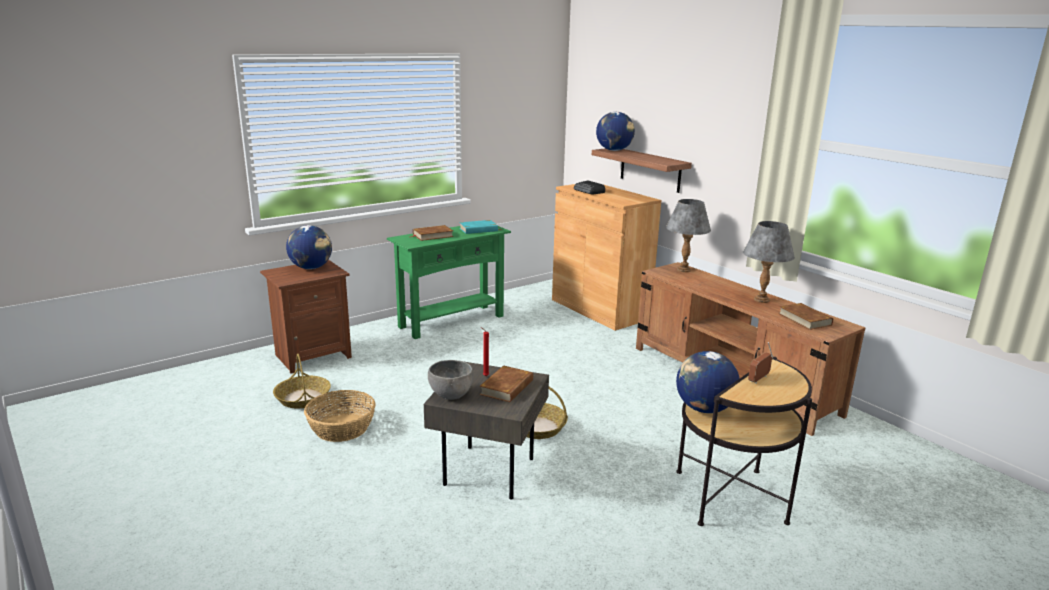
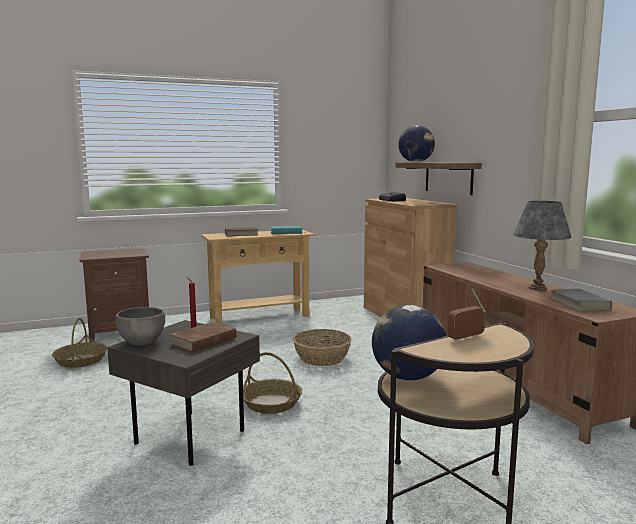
camera: 15 degrees right, 10 degrees down
(311, 268) = (123, 251): globe -> none
(341, 427) = (90, 385): basket -> basket (322, 358)
(451, 321) = (259, 317): green console table -> beige console table
(684, 270) = (468, 266): grey table lamp -> none
(804, 319) = (579, 304): brown book -> grey book

